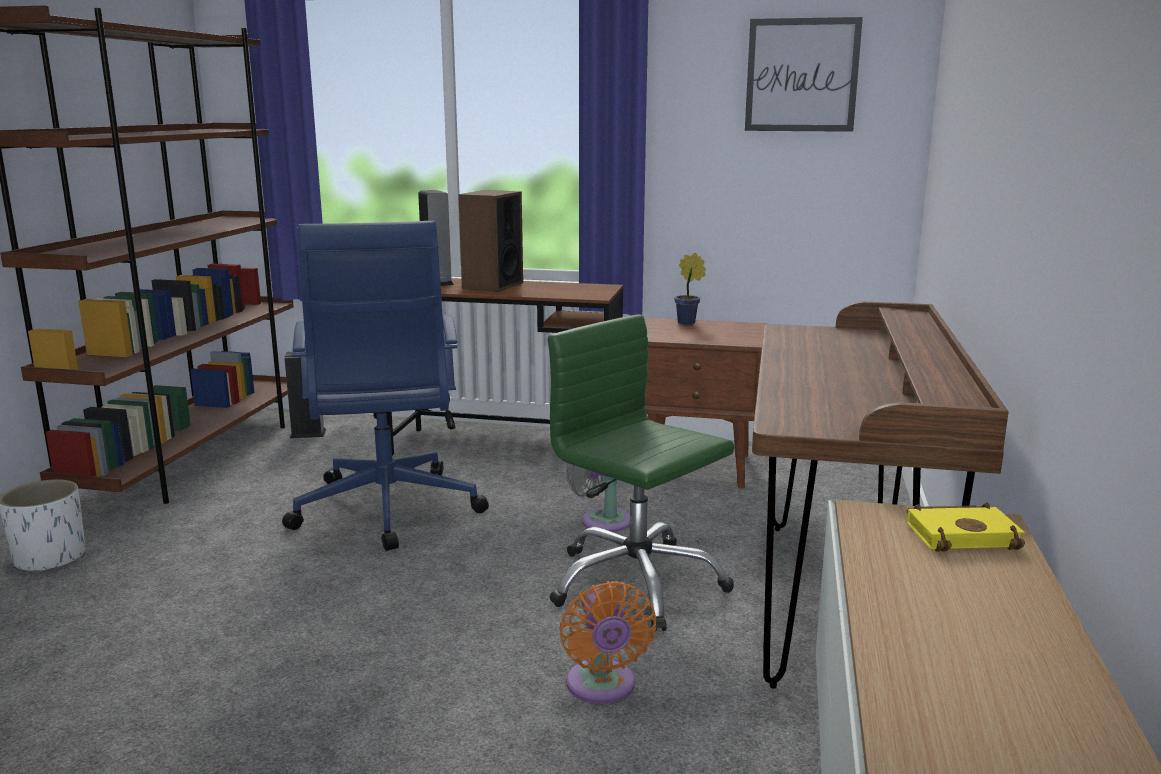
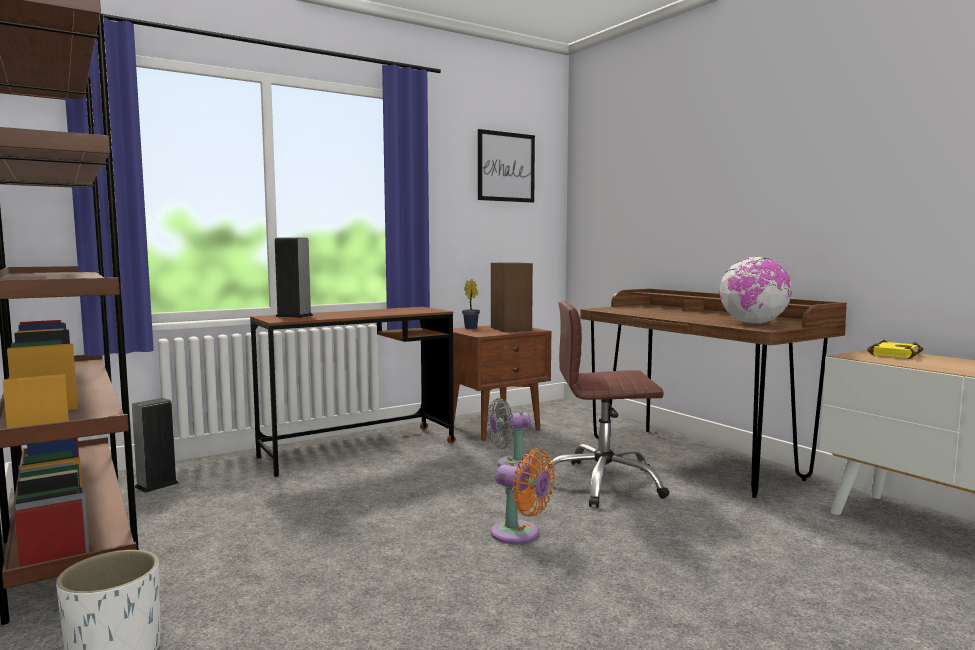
camera: 45 degrees left, 10 degrees down
(386, 511) = (365, 505): blue office chair -> none
(492, 286) = (344, 313): speaker -> speaker (510, 329)
(602, 687) = (705, 529): orange fan -> orange fan (520, 534)
(635, 583) = (603, 484): green office chair -> brown office chair
(825, 411) = (753, 323): none -> globe

